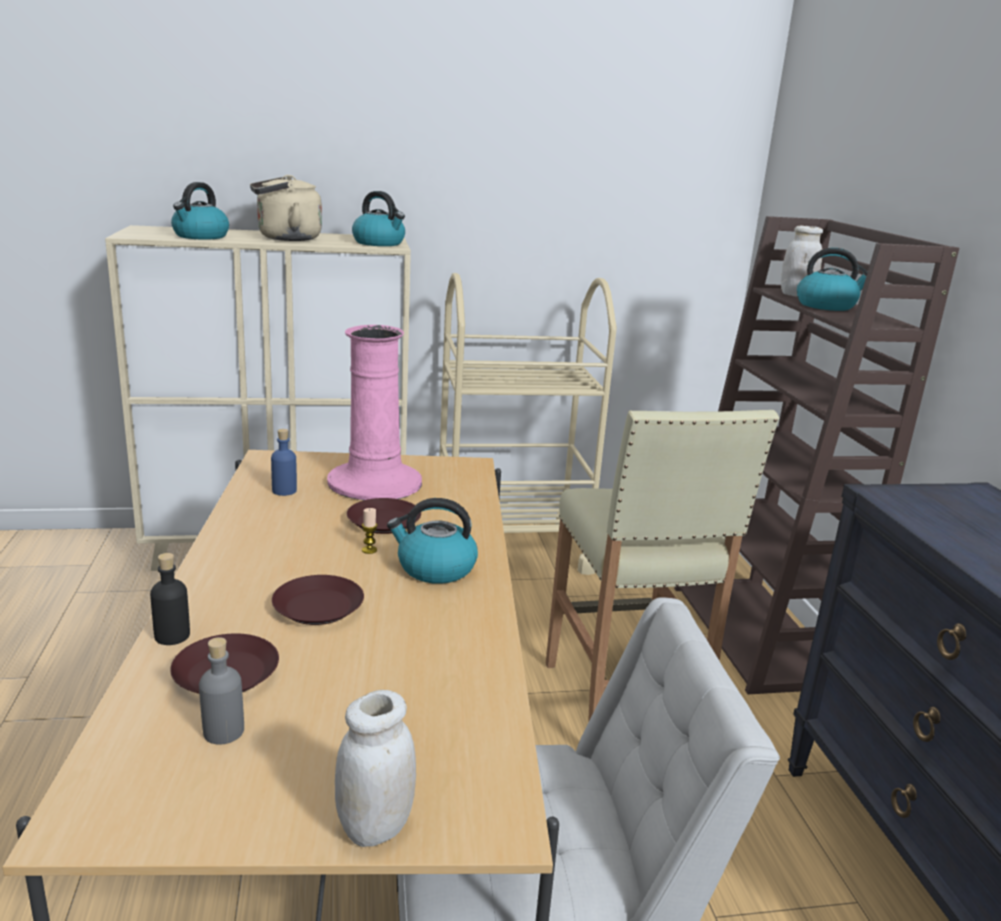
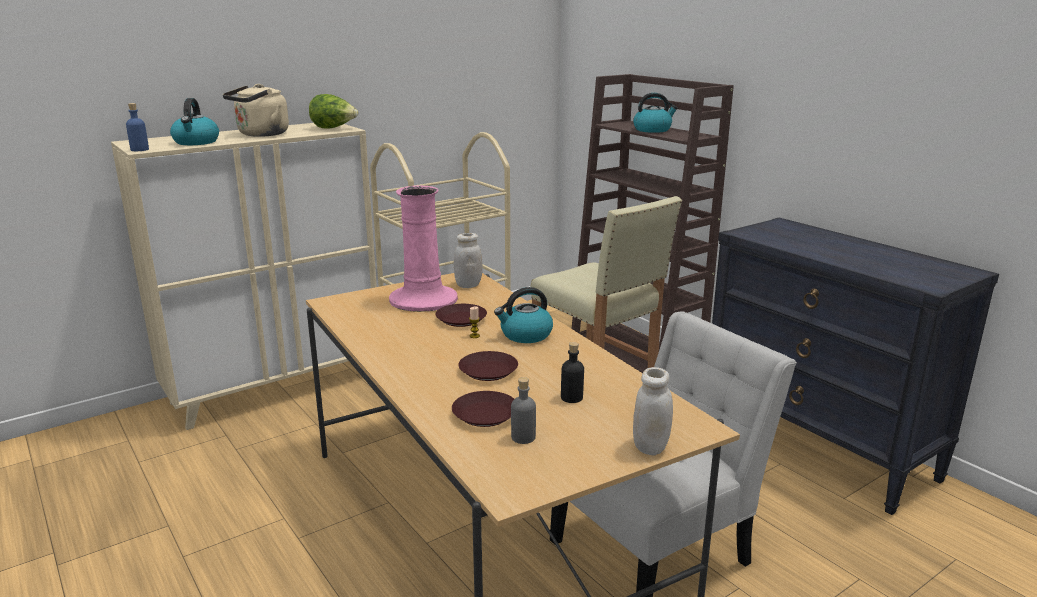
camera: 25 degrees left, 0 degrees up
(172, 636) = (425, 407): black bottle -> black bottle (571, 397)
(284, 491) = (371, 318): blue bottle -> blue bottle (140, 149)
(379, 243) = (334, 128): kettle -> lettuce
(796, 295) = (626, 125): white jar -> white jar (468, 285)

